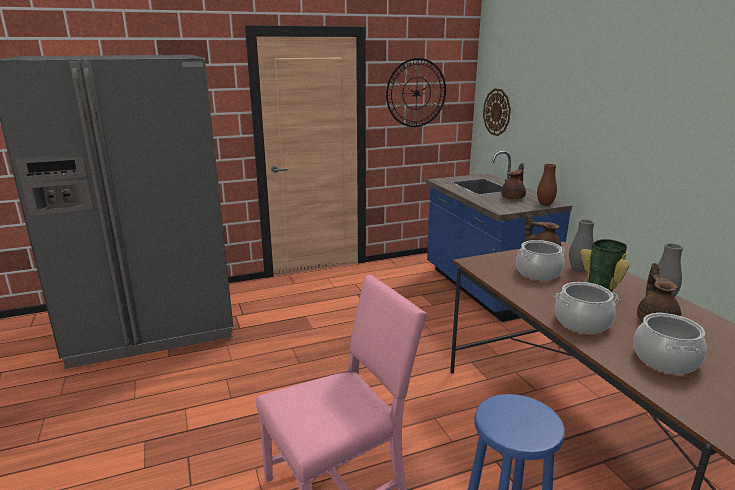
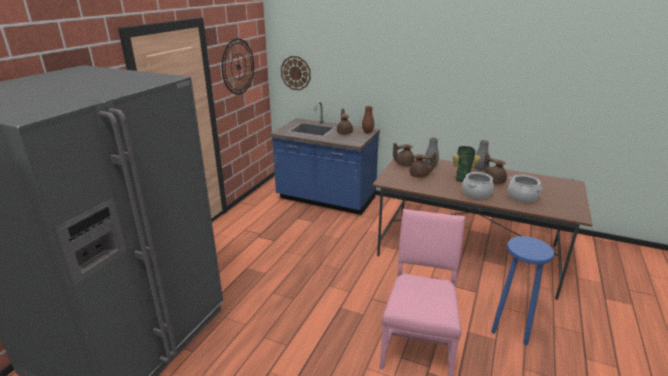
camera: 45 degrees left, 5 degrees up
(538, 273) = (420, 176): cooking pot -> brown teapot

